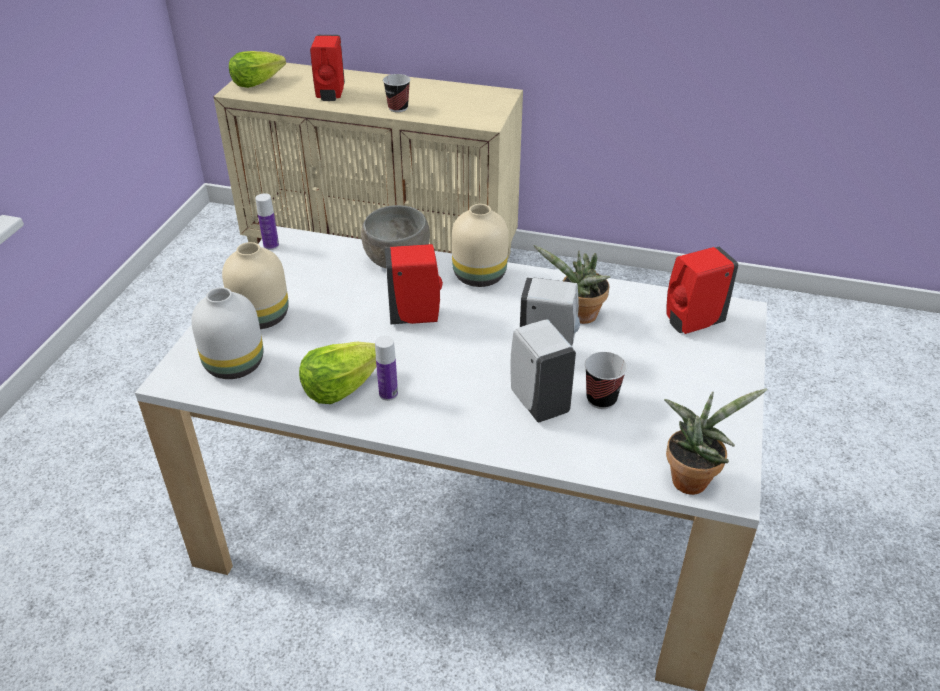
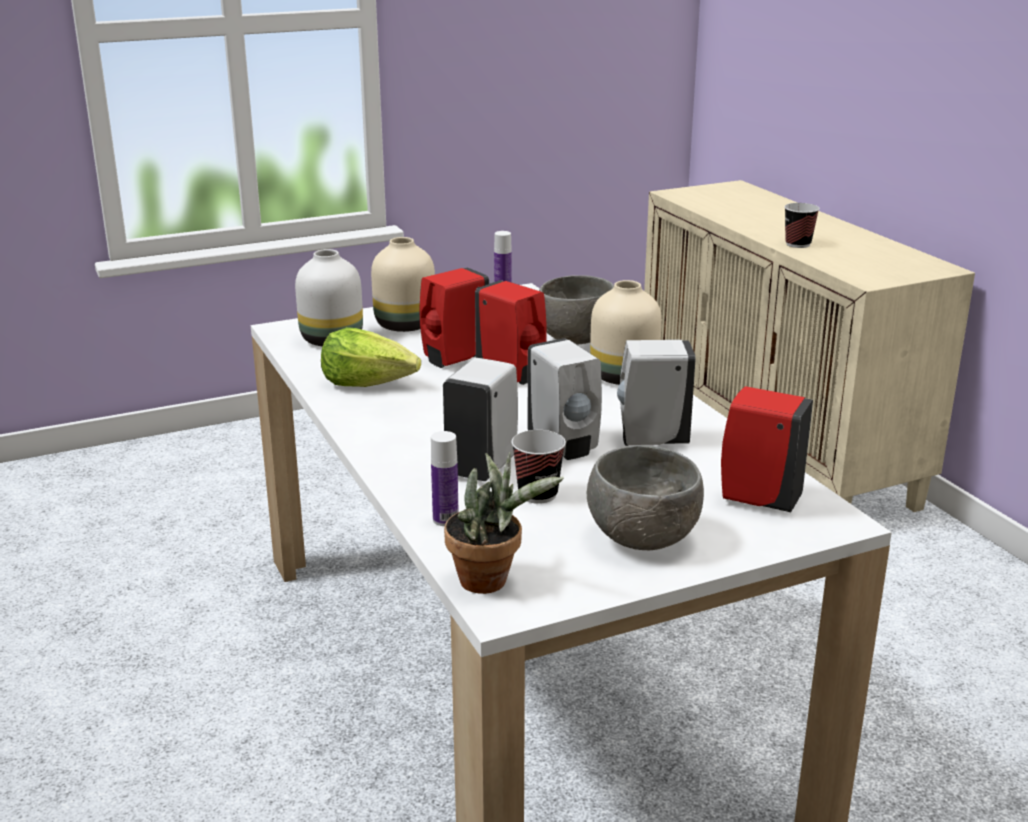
camera: 50 degrees right, 15 degrees down
(257, 82) = (705, 193): lettuce -> none
(330, 94) = (753, 218): red soap dispenser -> red soap dispenser (453, 359)
(388, 394) = (388, 403): bottle -> bottle (445, 519)
(578, 316) = (650, 440): potted plant -> white soap dispenser
(697, 390) = (641, 539): none -> grey bowl

